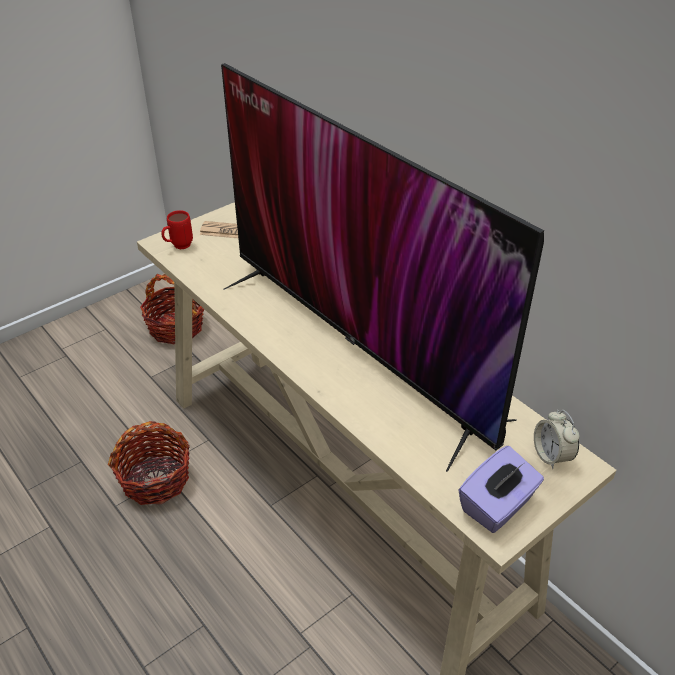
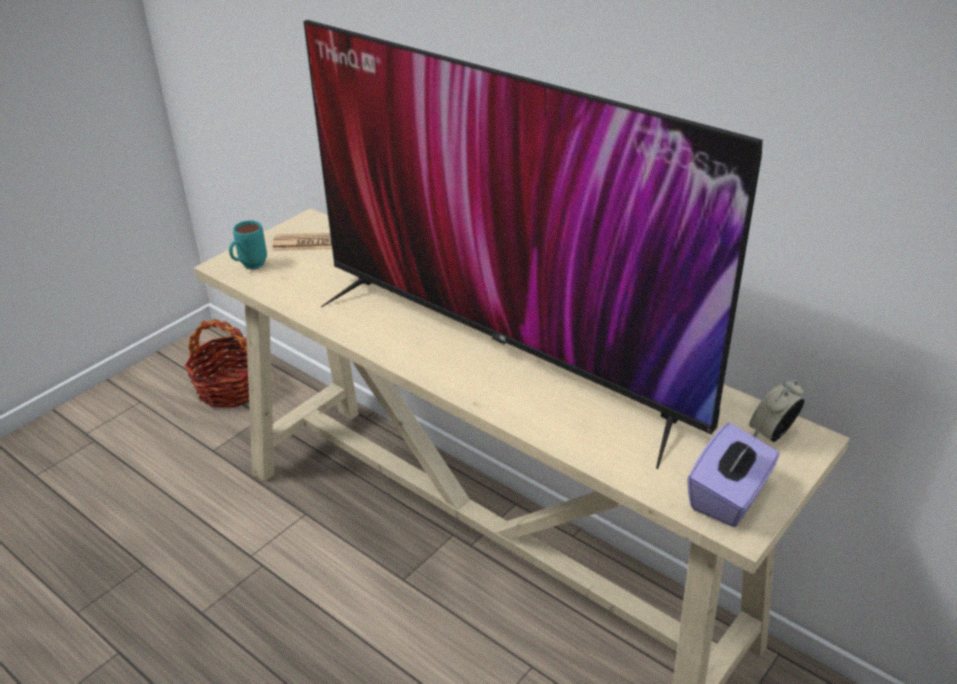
camera: 10 degrees left, 5 degrees down
(156, 479) = (248, 572): basket -> none
(178, 247) = (249, 267): red mug -> turquoise mug
(551, 456) = (772, 434): alarm clock -> alarm clock turned 75 degrees clockwise

